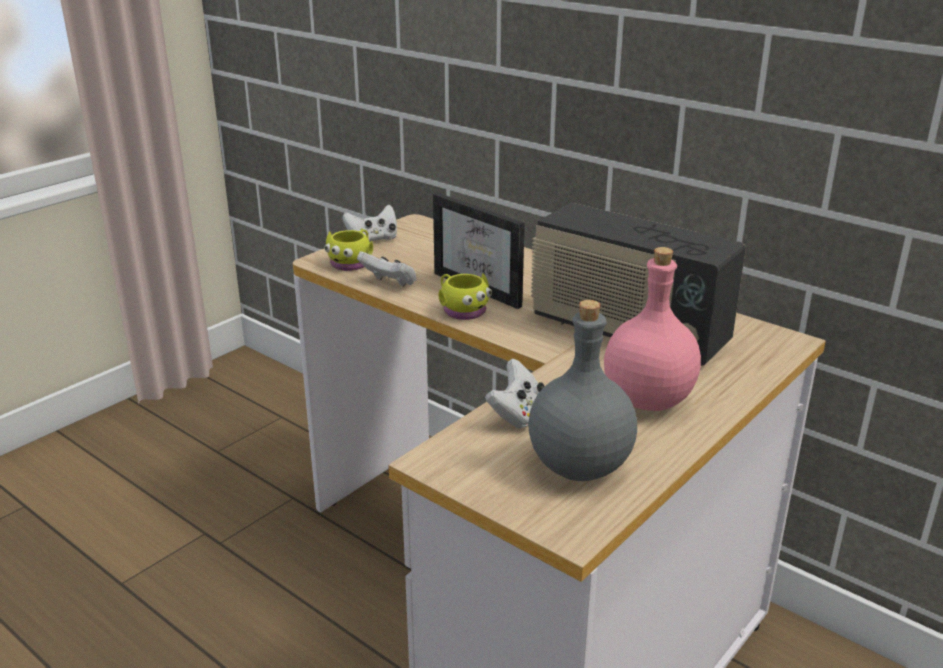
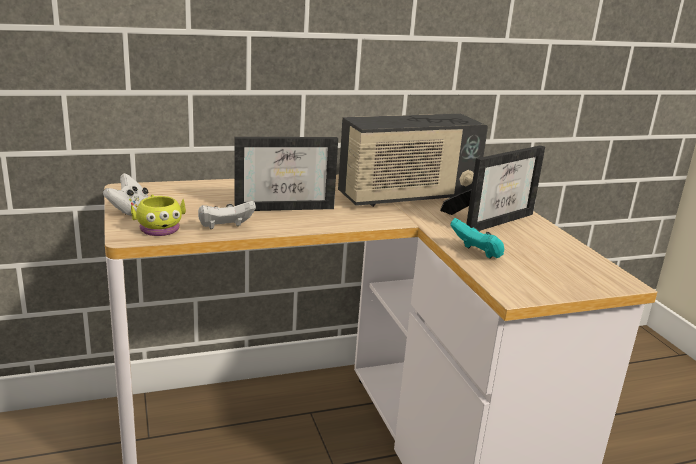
camera: 60 degrees left, 5 degrees down
(462, 310) = (309, 222): yellow mug -> none
(516, 414) = (477, 253): white game controller -> turquoise game controller
(579, 465) = (552, 258): grey bottle -> none
(649, 399) = (493, 219): pink bottle -> picture frame

